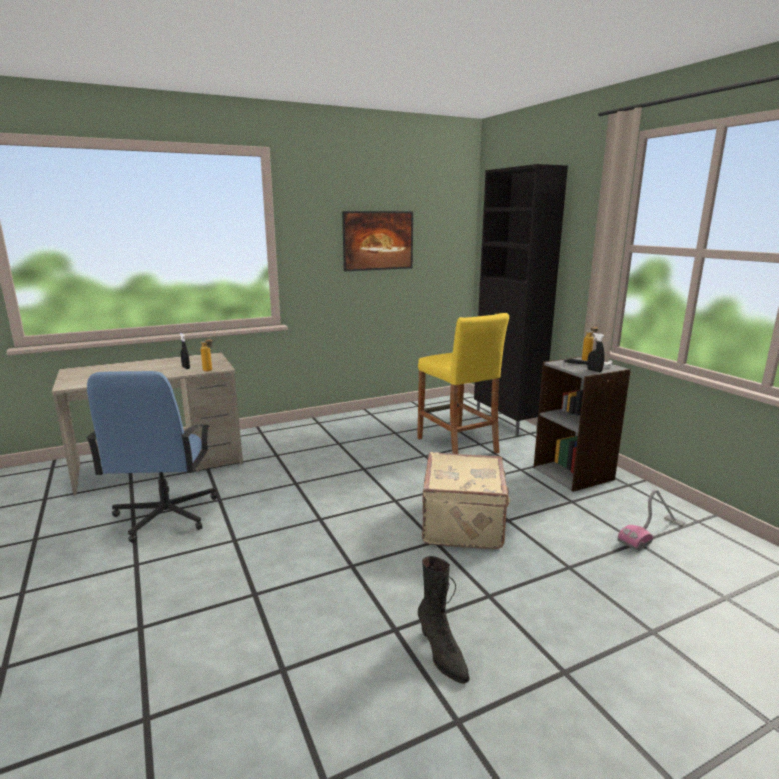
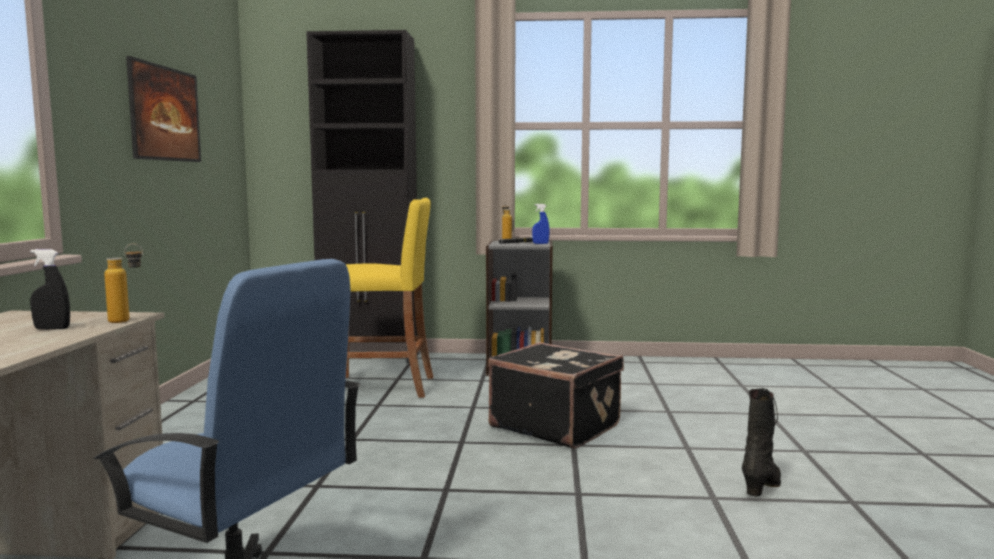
camera: 60 degrees left, 10 degrees down
(441, 654) = (762, 486): black boot -> black boot turned 60 degrees counterclockwise
(464, 524) = (555, 425): beige suitcase -> black suitcase
(594, 370) = (540, 243): black spray bottle -> blue spray bottle
(652, 533) = (645, 376): vacuum cleaner -> none

